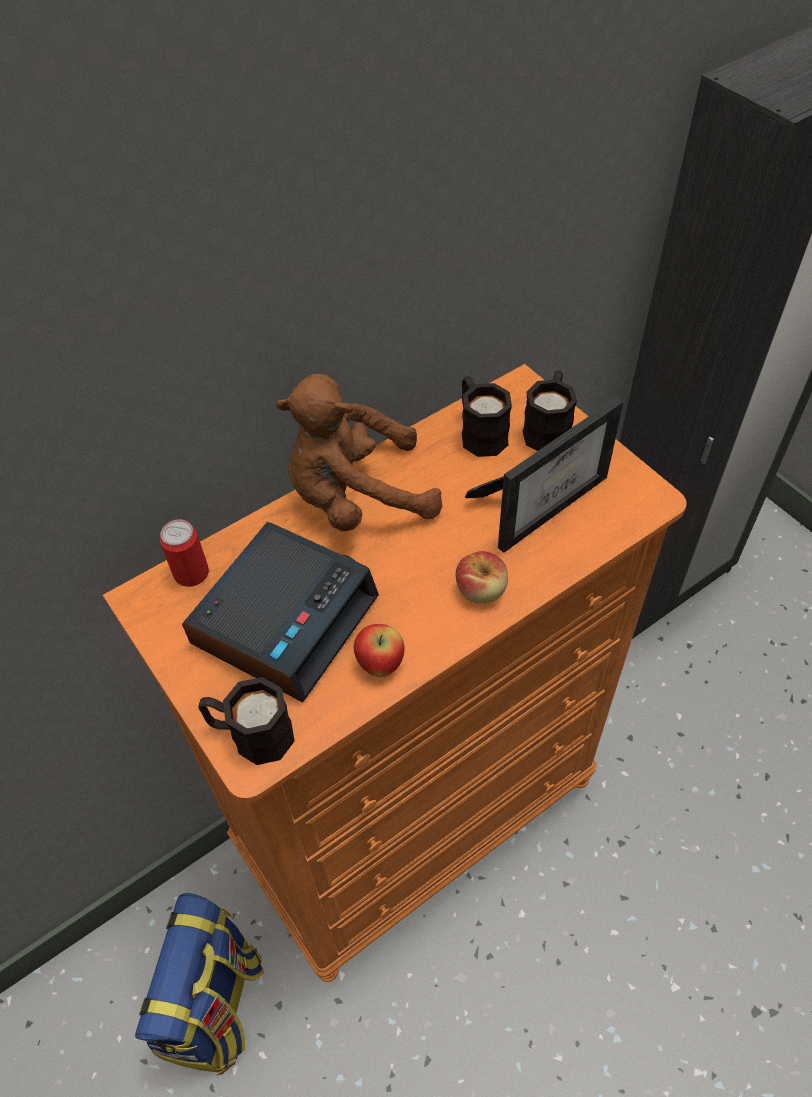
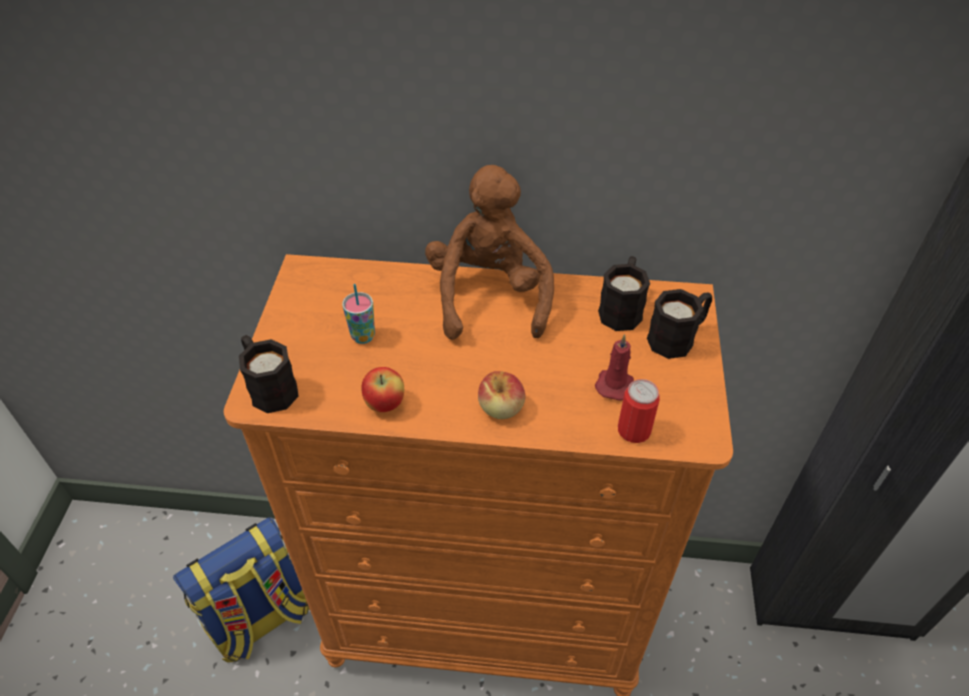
camera: 40 degrees right, 5 degrees down
(191, 573) = (343, 274): can -> can (634, 430)
(285, 618) = (363, 336): alarm clock -> cup
(356, 498) = (489, 296): brown plush toy -> brown plush toy turned 60 degrees clockwise
(545, 502) = (615, 383): picture frame -> red candle

